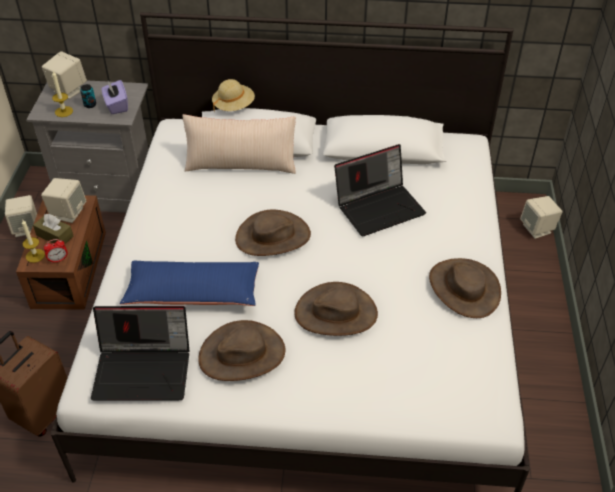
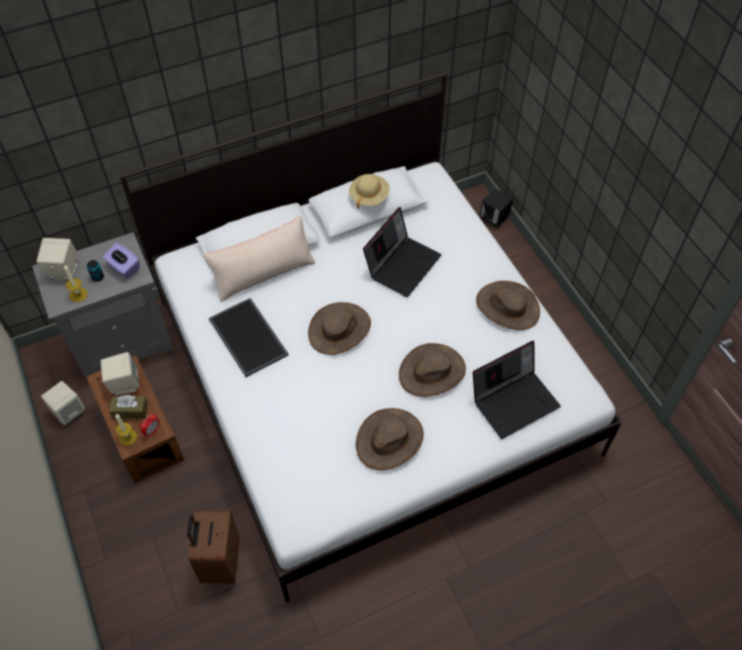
camera: 30 degrees left, 10 degrees up
(144, 370) = (326, 490): laptop -> laptop (514, 400)
(186, 209) = (250, 337): none -> tray
(193, 293) = (313, 408): blue pillow -> none
(234, 106) = (226, 222): beige hat -> beige hat (369, 196)
(537, 229) = (494, 218): beige speaker -> black speaker

